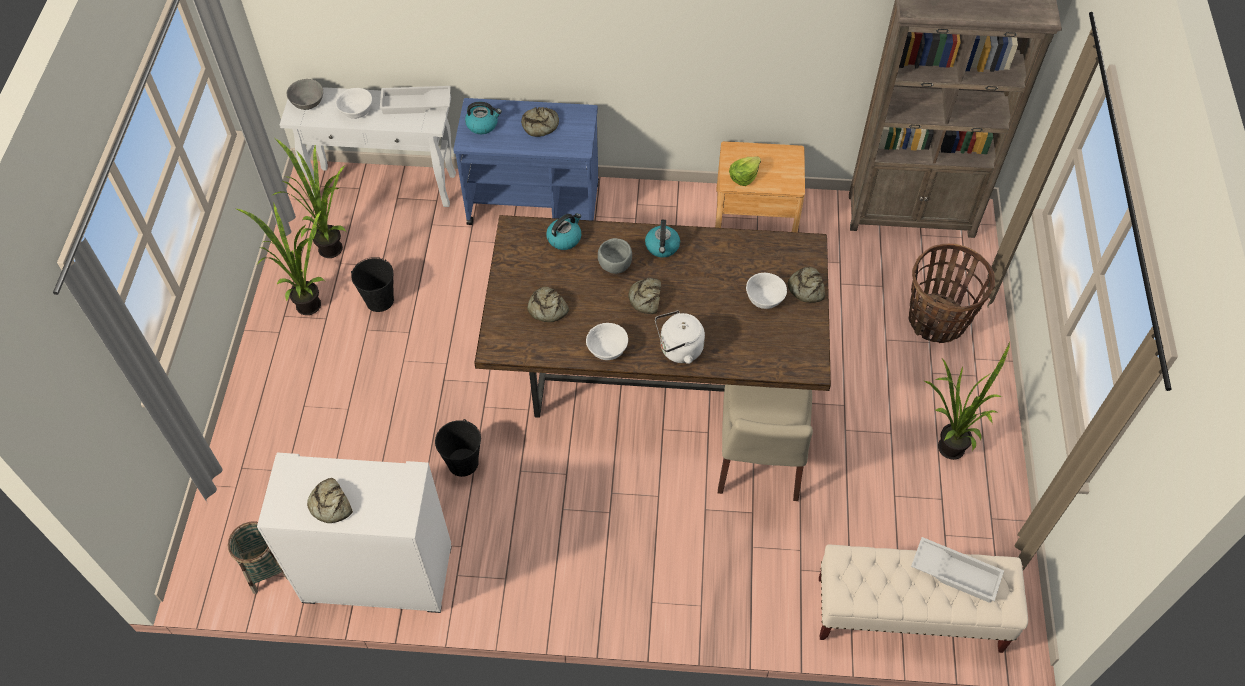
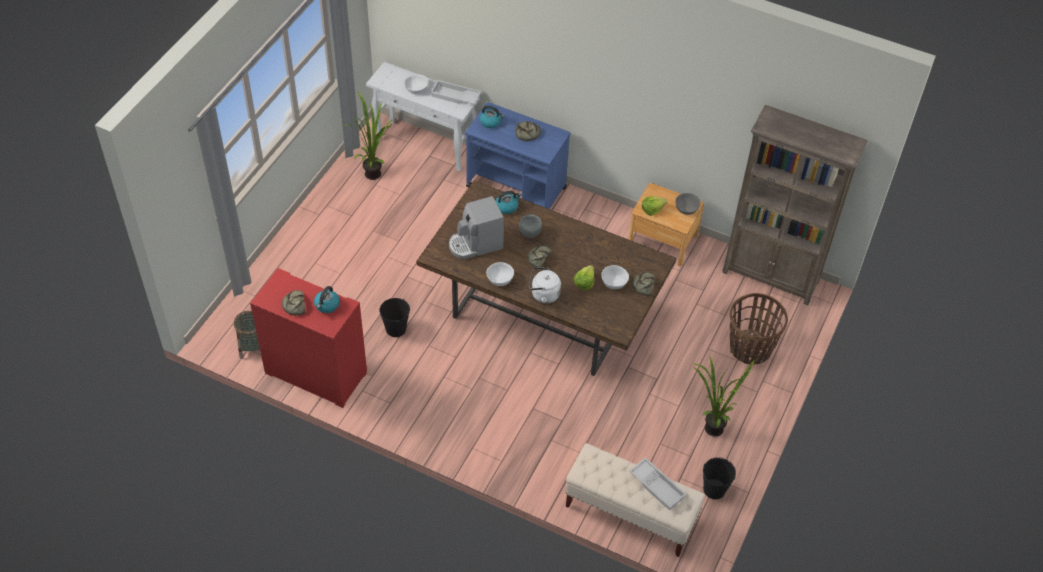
camera: 20 degrees right, 5 degrees down
(305, 302) = (343, 202): potted plant -> none
(308, 102) = (389, 75): grey bowl -> grey bowl (686, 209)
(376, 574) = (315, 373): white cabinet -> red cabinet
(379, 300) = (389, 215): black bucket -> black bucket (714, 489)
(547, 308) = (475, 244): bread -> coffee machine
(662, 247) = (565, 231): kettle -> kettle (327, 305)
(725, 312) = (584, 282): none -> lettuce
(759, 462) = (582, 393): beige chair -> none

